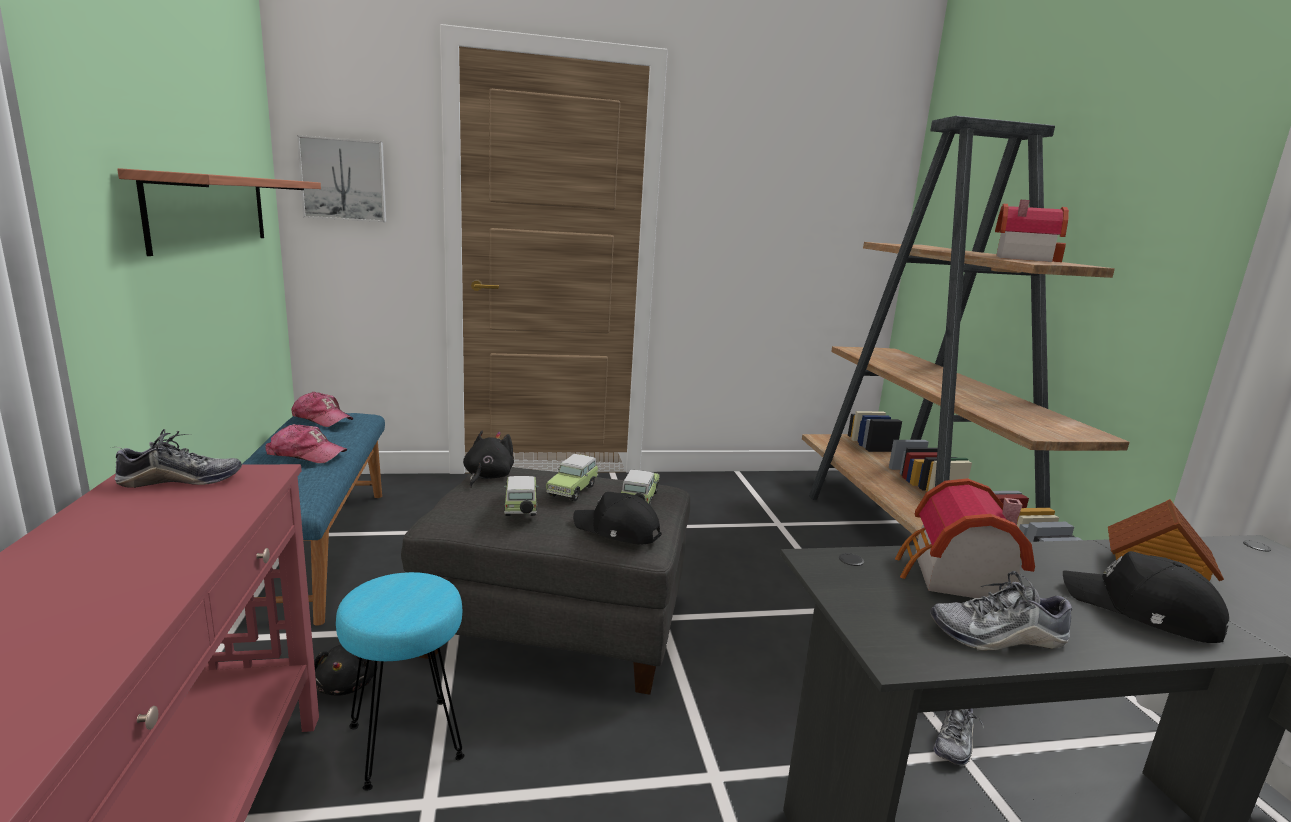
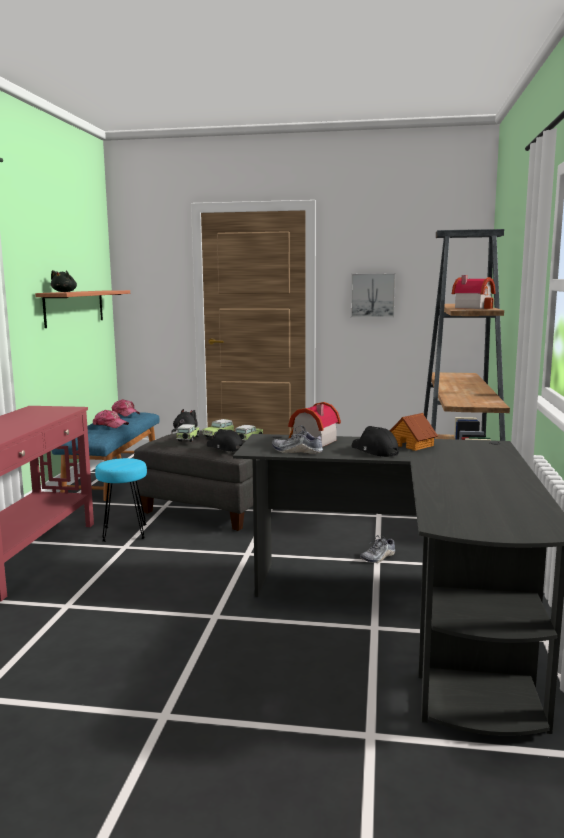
camera: 20 degrees right, 5 degrees down
(181, 481) = (45, 409): shoe -> none
(344, 179) = (144, 287): picture -> picture (372, 295)
(347, 684) = (109, 517): black plush toy -> black plush toy (65, 292)

